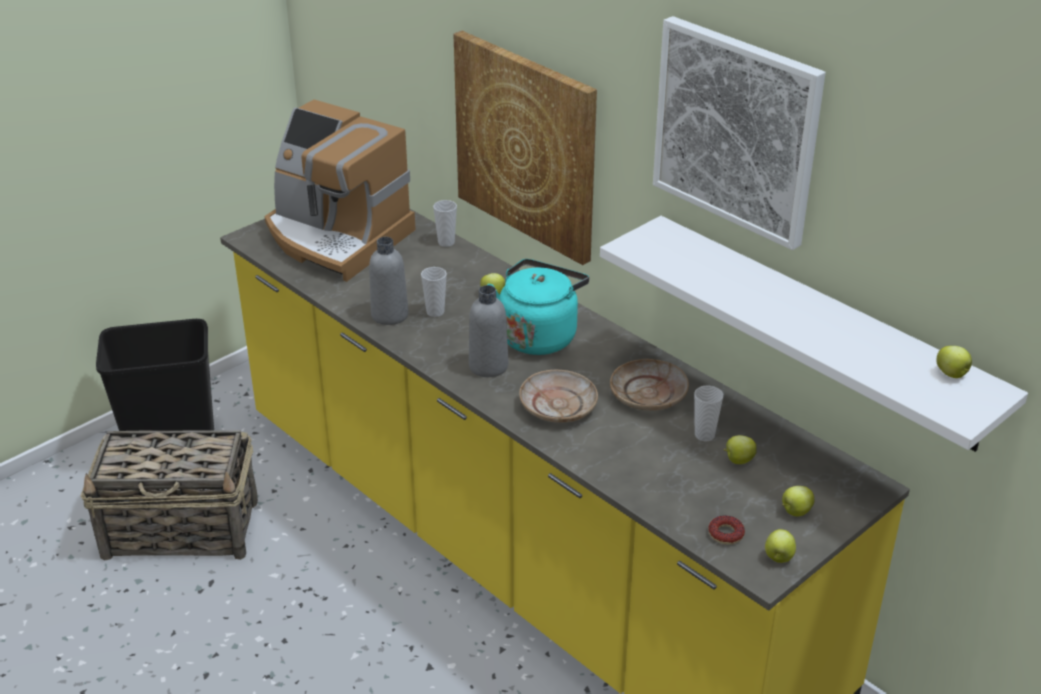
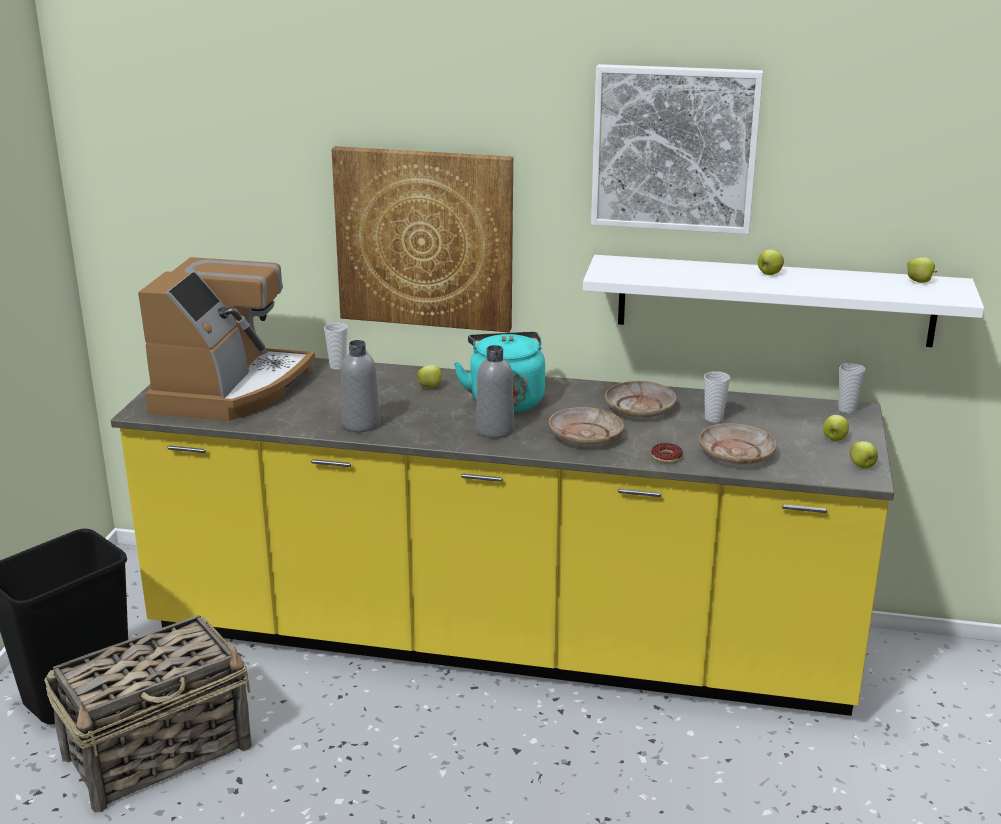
camera: 35 degrees left, 10 degrees down
(336, 238) = (231, 390): coffee machine -> coffee machine turned 75 degrees counterclockwise
(435, 312) = (397, 411): cup -> cup (847, 409)
(671, 486) = (736, 454): none -> beige plate
(725, 534) = (811, 466): donut -> donut (666, 457)
(738, 460) = (756, 424): apple -> apple (769, 274)

